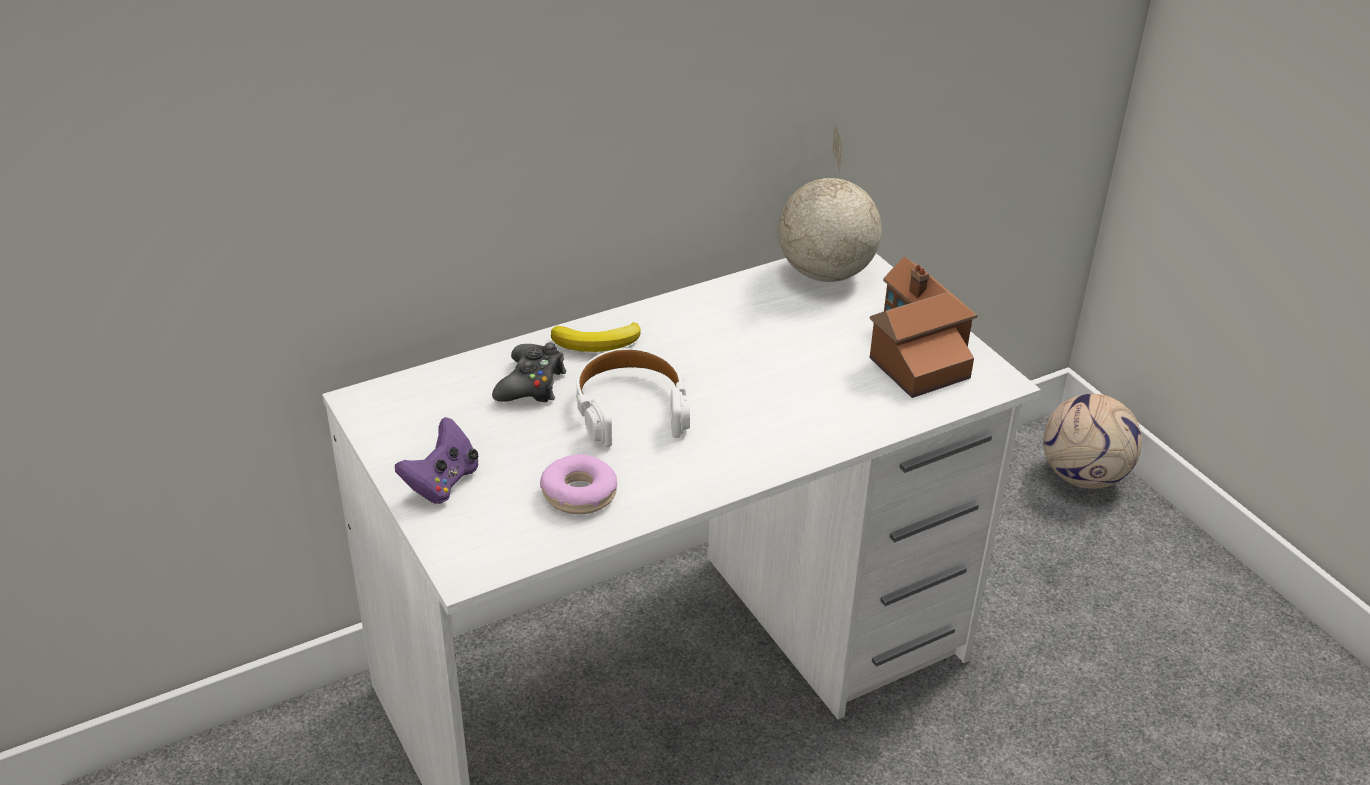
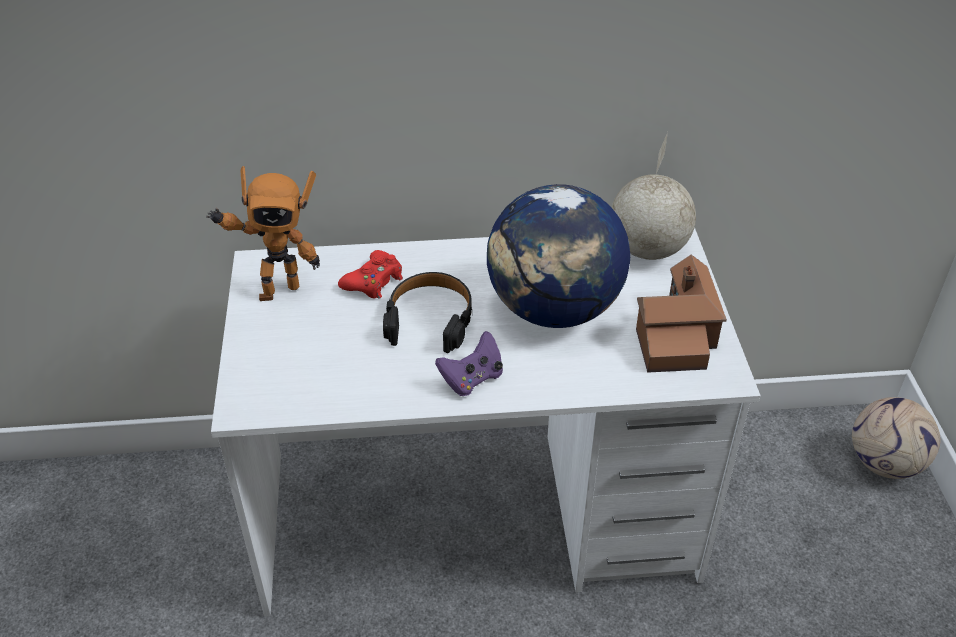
camera: 25 degrees right, 5 degrees up
(414, 424) = (277, 289): none -> toy robot
(442, 482) = (267, 339): purple game controller -> purple game controller (472, 379)
(531, 384) = (373, 281): black game controller -> red game controller
(579, 494) = (350, 375): donut -> none
(598, 342) = (441, 262): banana -> none
(630, 408) = (430, 319): white headphones -> black headphones
(766, 360) = (554, 310): none -> globe

